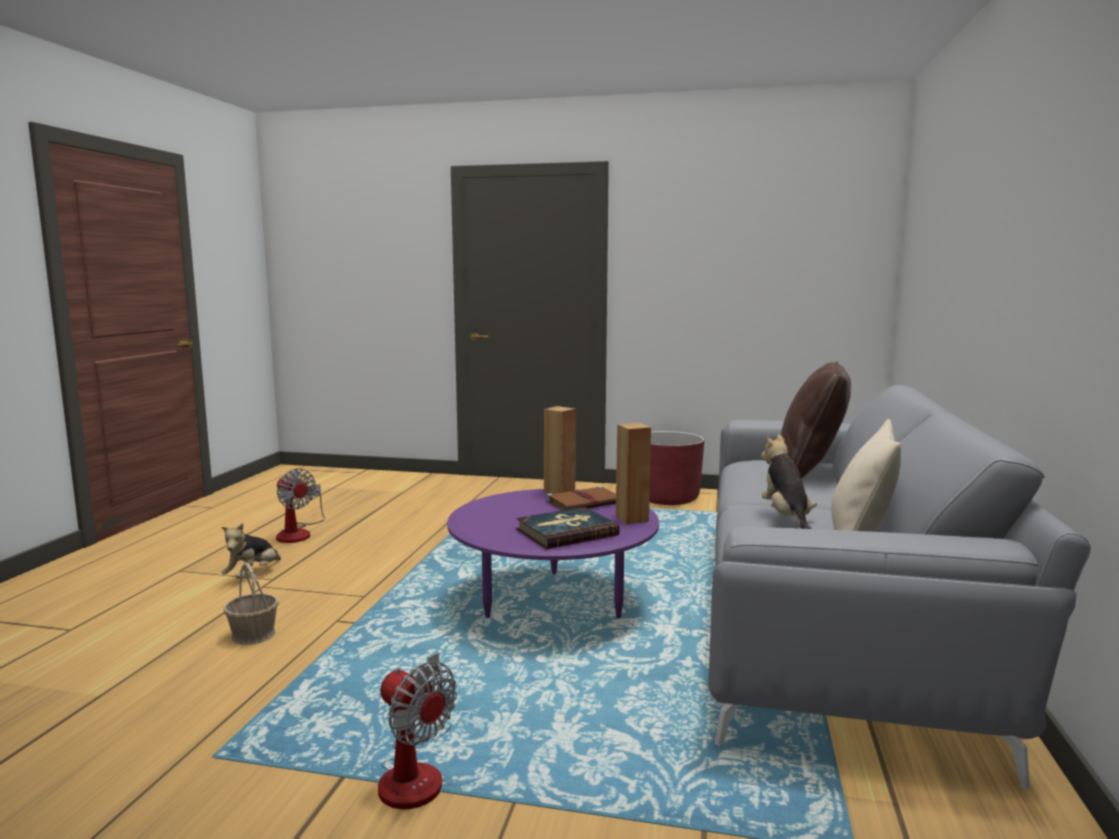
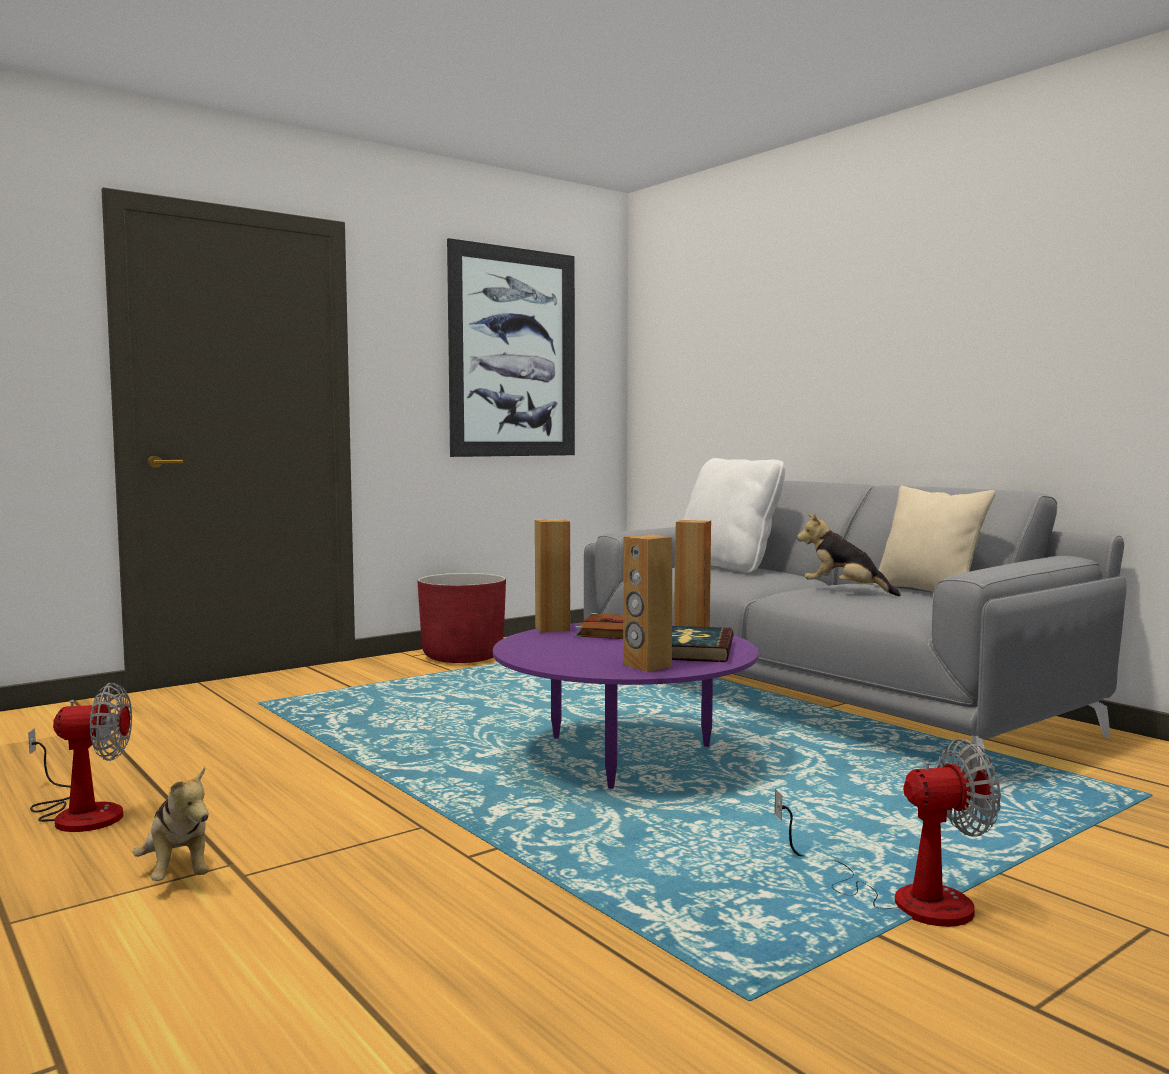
camera: 50 degrees left, 5 degrees down
(253, 635) = (413, 913): basket -> none
(496, 535) = (646, 666): none -> brown speaker
(759, 251) = (513, 353): none -> picture
(811, 470) = (728, 567): brown pillow -> white pillow

